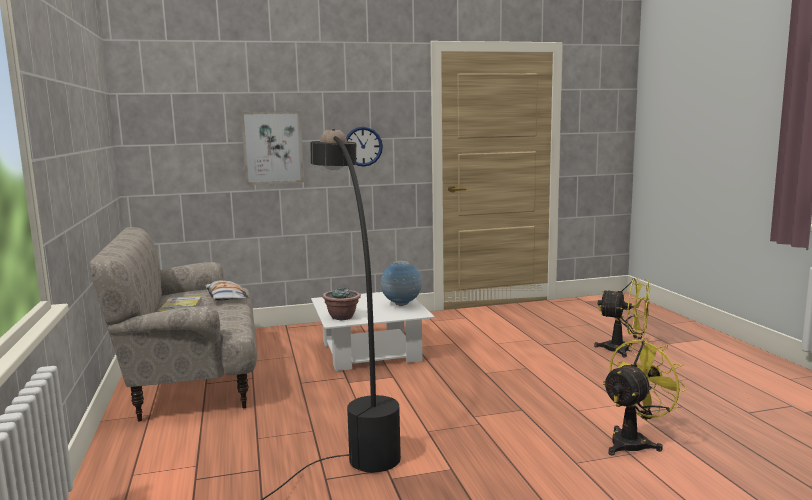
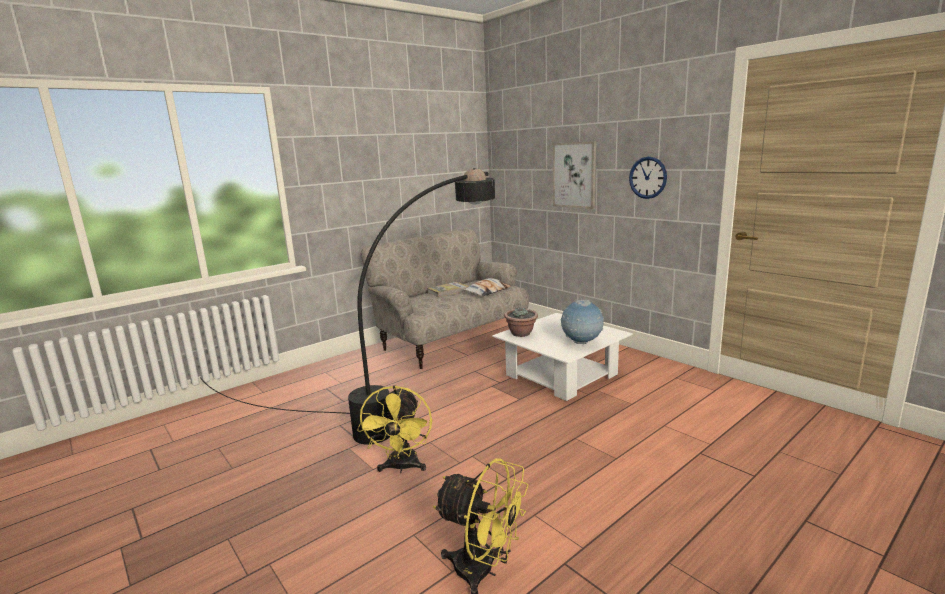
camera: 65 degrees right, 5 degrees up
(624, 350) = (774, 522): yellow fan -> yellow fan (402, 467)

